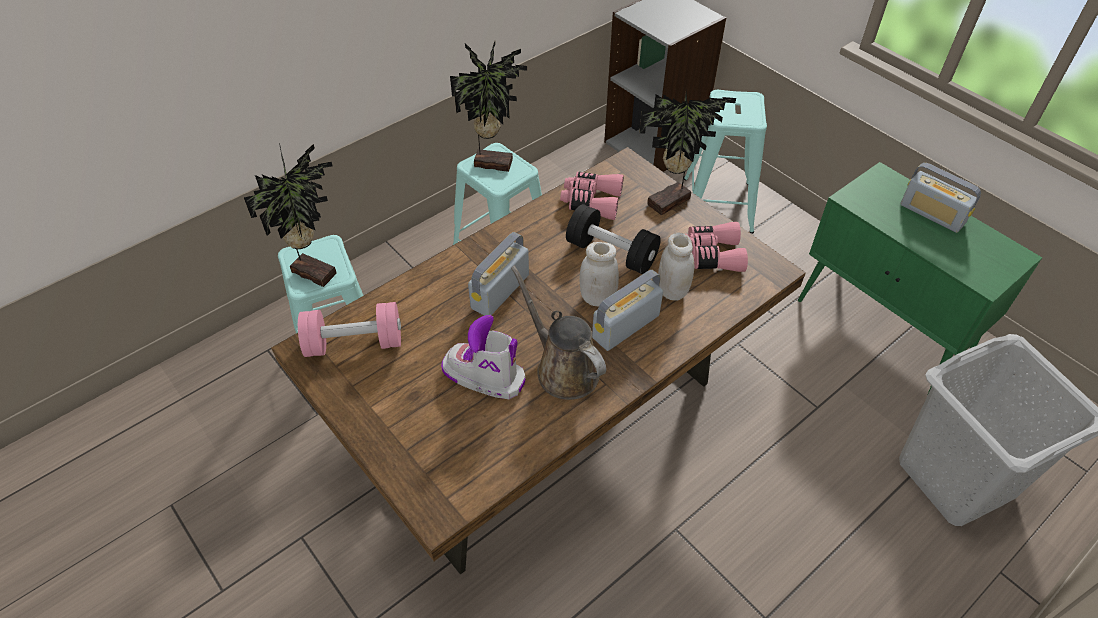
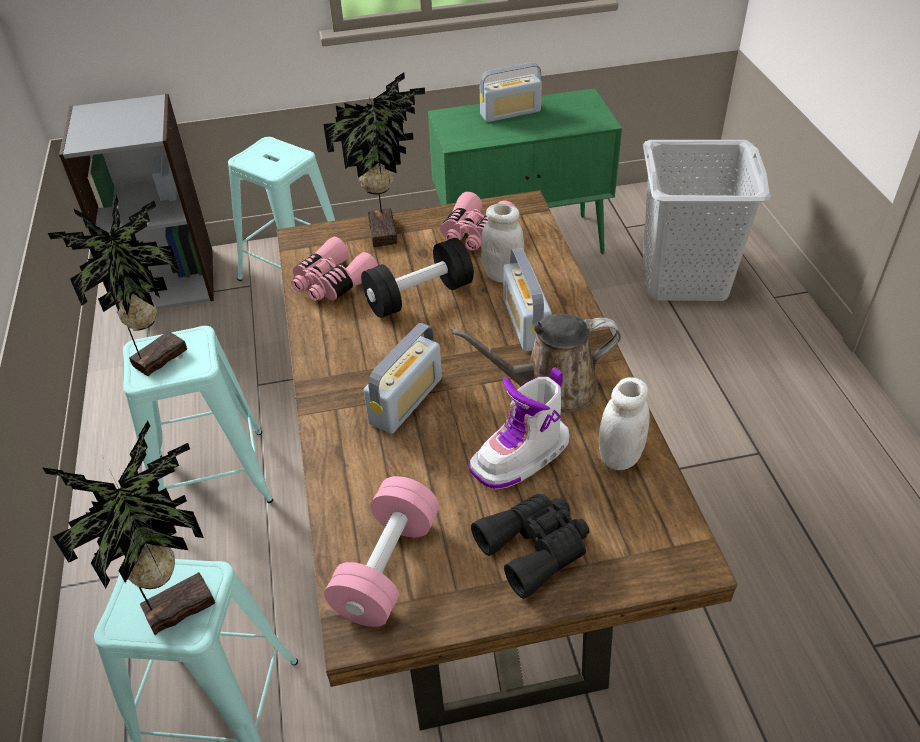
camera: 60 degrees left, 5 degrees down
(405, 415) = (534, 548): none -> black binoculars
(500, 292) = (406, 401): radio -> radio turned 120 degrees counterclockwise
(597, 298) = (473, 328): white jar -> white jar (619, 456)

